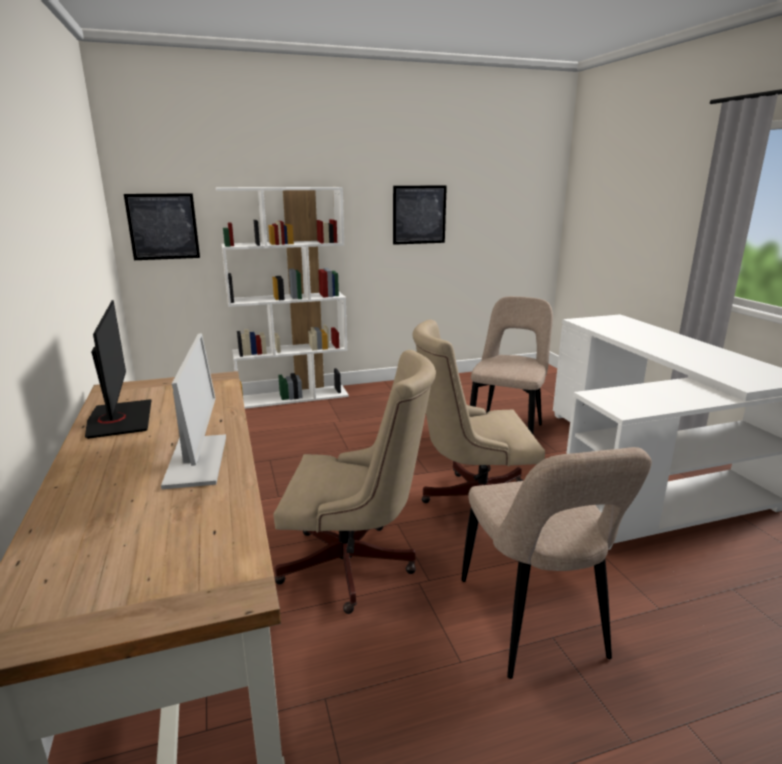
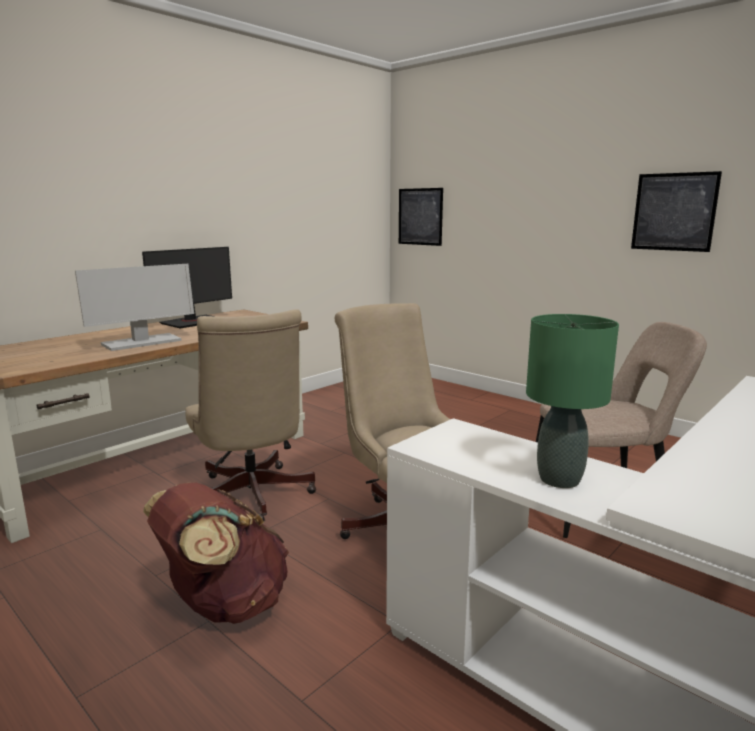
camera: 60 degrees right, 5 degrees down
(293, 397) = (489, 398): white bookcase -> none
(534, 623) = (224, 605): beige chair -> brown backpack
(687, 394) = (560, 479): none -> green table lamp

